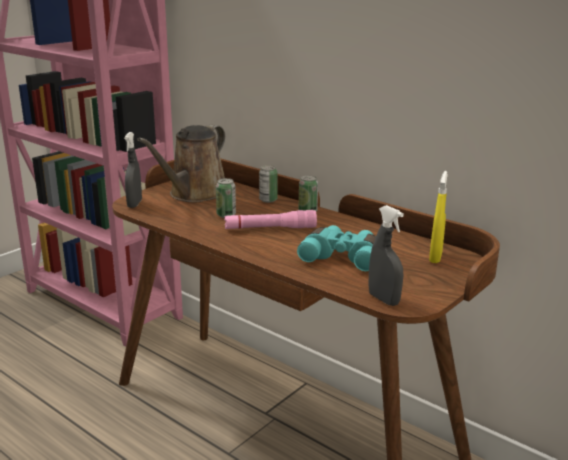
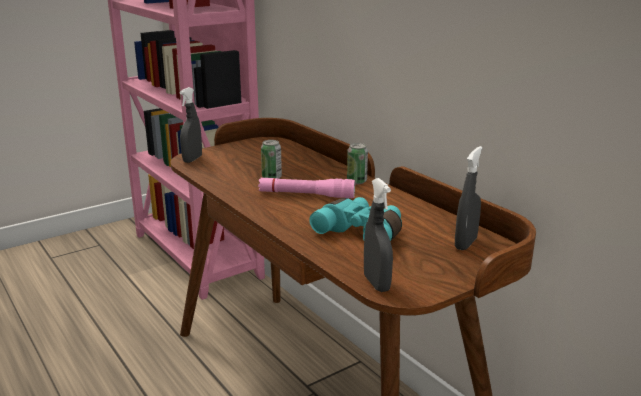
camera: 15 degrees right, 0 degrees up
(195, 194) = (255, 155): brown watering can -> none
(268, 200) = (324, 166): can -> none
(435, 257) = (465, 243): yellow spray bottle -> grey spray bottle

